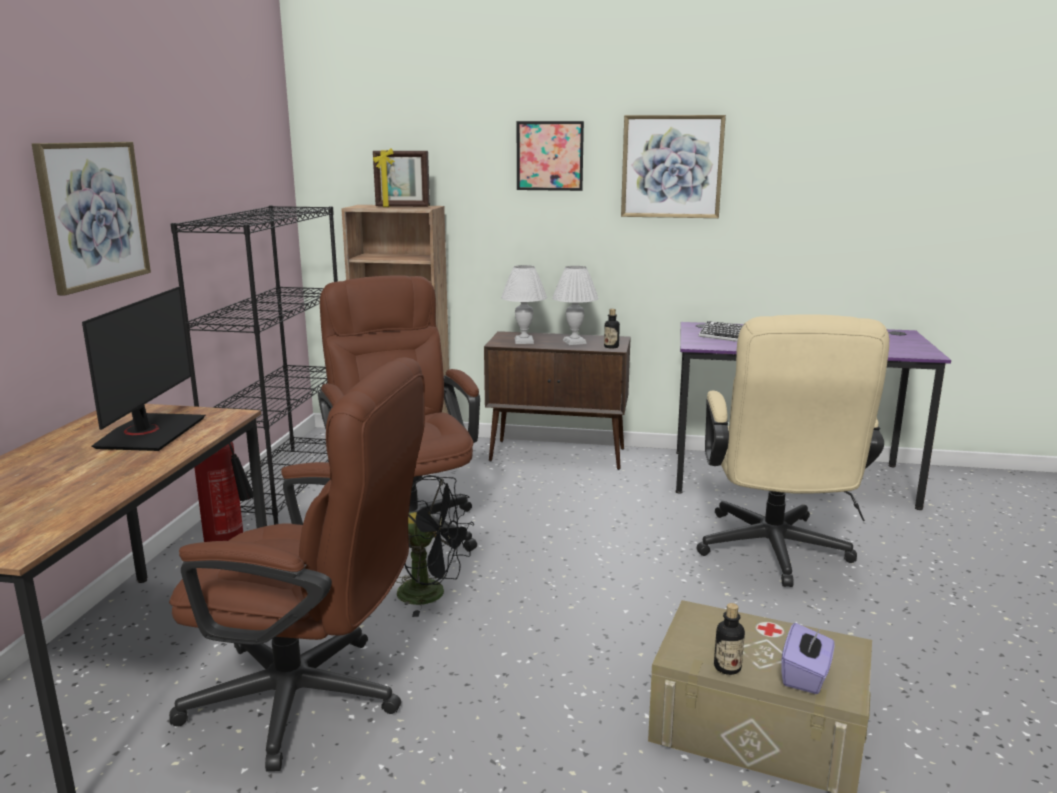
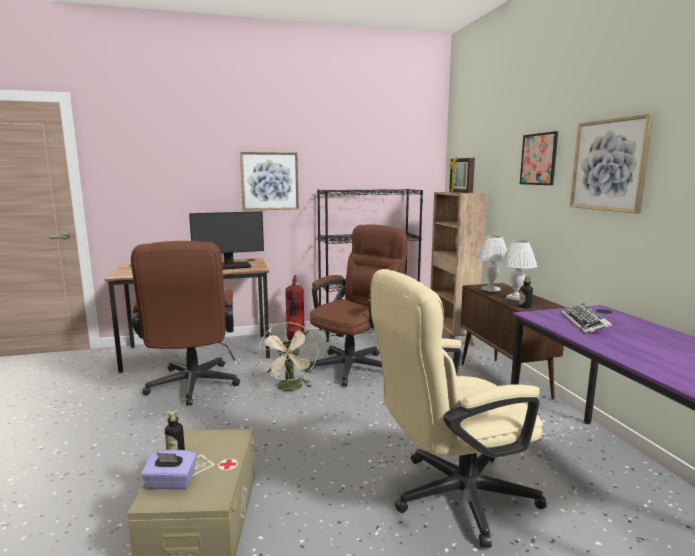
camera: 65 degrees right, 5 degrees down
(431, 594) = (290, 388): black fan -> beige fan

